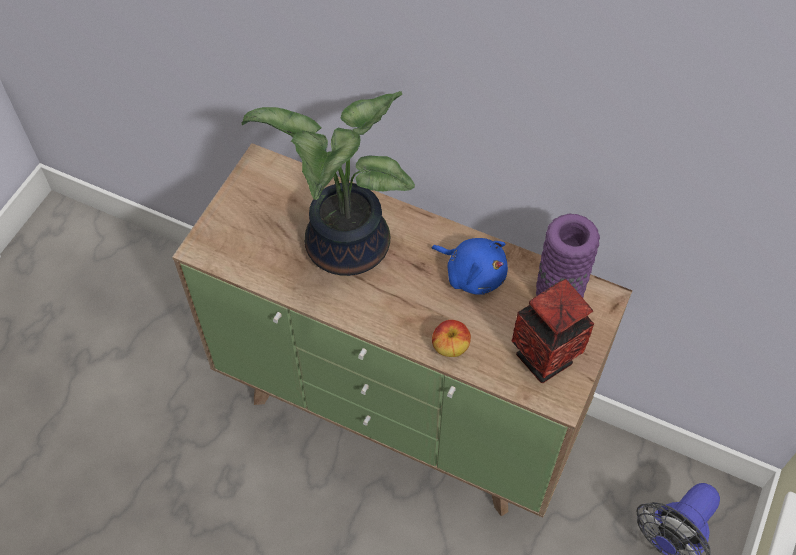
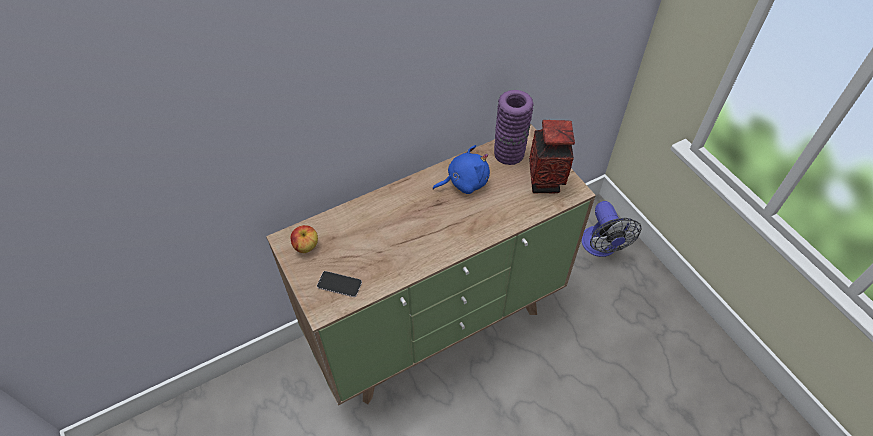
camera: 55 degrees left, 5 degrees down
(241, 243) = (339, 284): none -> phone
(342, 248) = (392, 232): potted plant -> none
(450, 347) = (504, 220): apple -> apple (306, 246)

